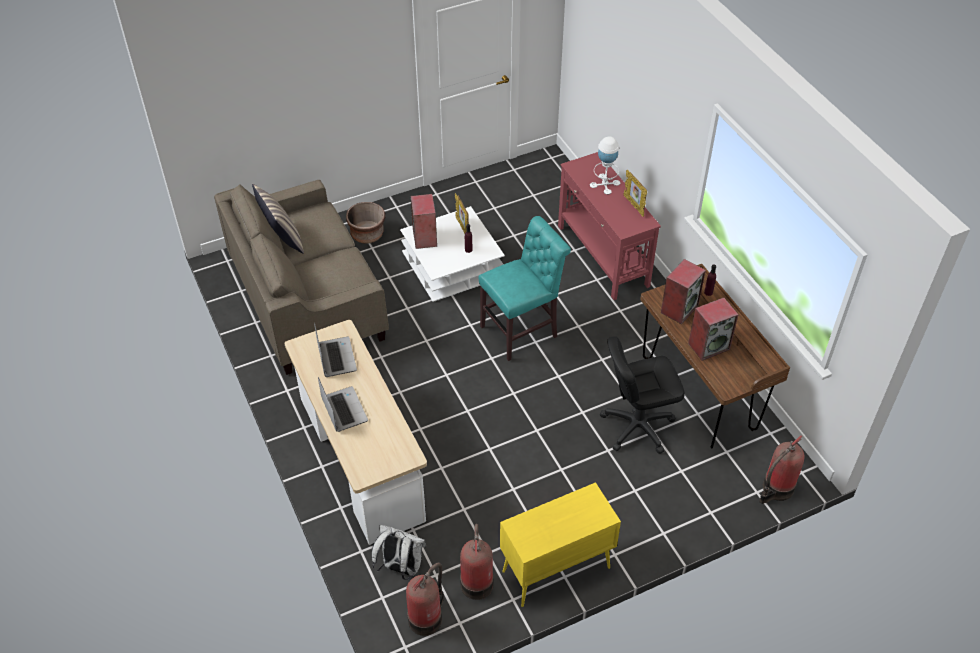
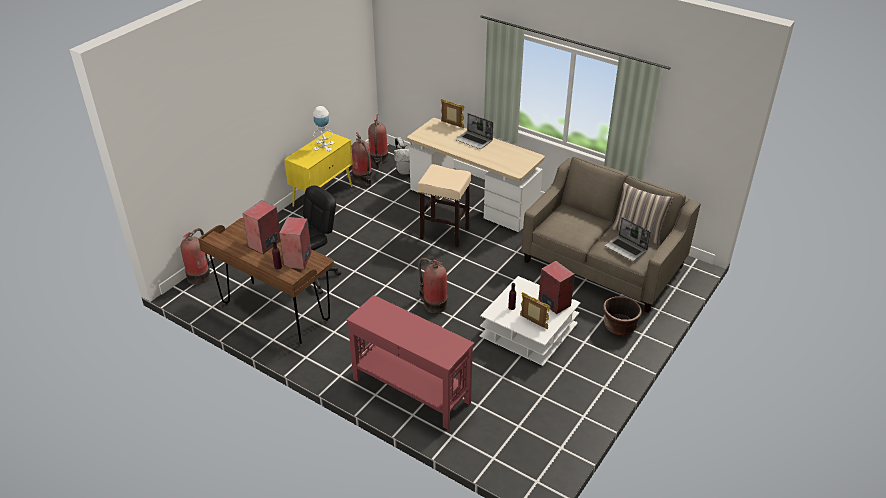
camera: 150 degrees right, 10 degrees down
(336, 357) = (506, 159): laptop -> laptop (626, 249)
(440, 421) = (444, 233): none -> beige stool
(522, 330) = (433, 304): turquoise chair -> fire extinguisher
(605, 184) = (419, 338): white table lamp -> white table lamp (323, 145)
(634, 206) = (380, 327): picture frame -> picture frame (452, 125)

